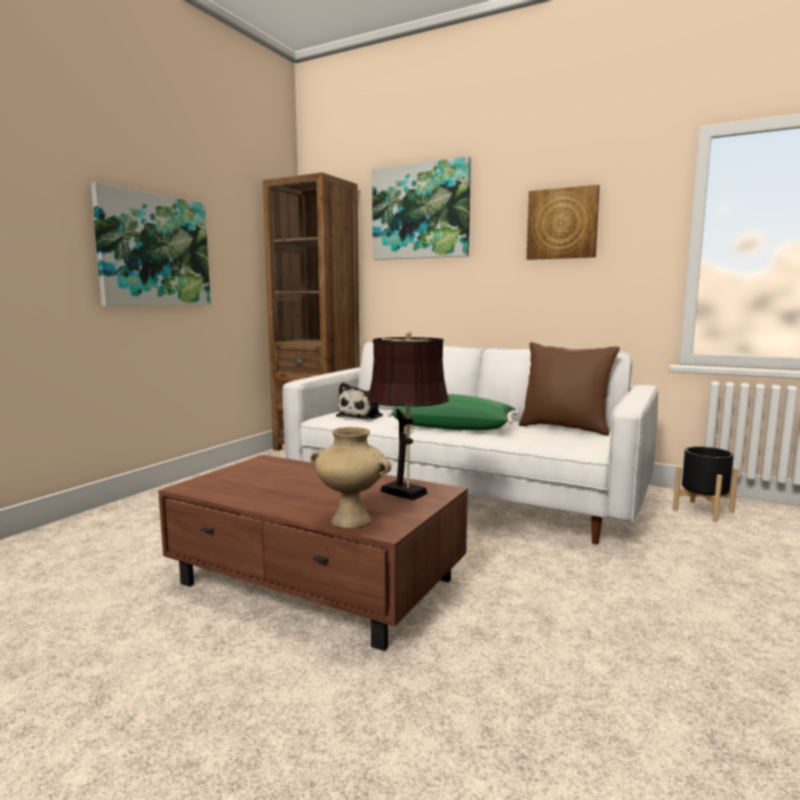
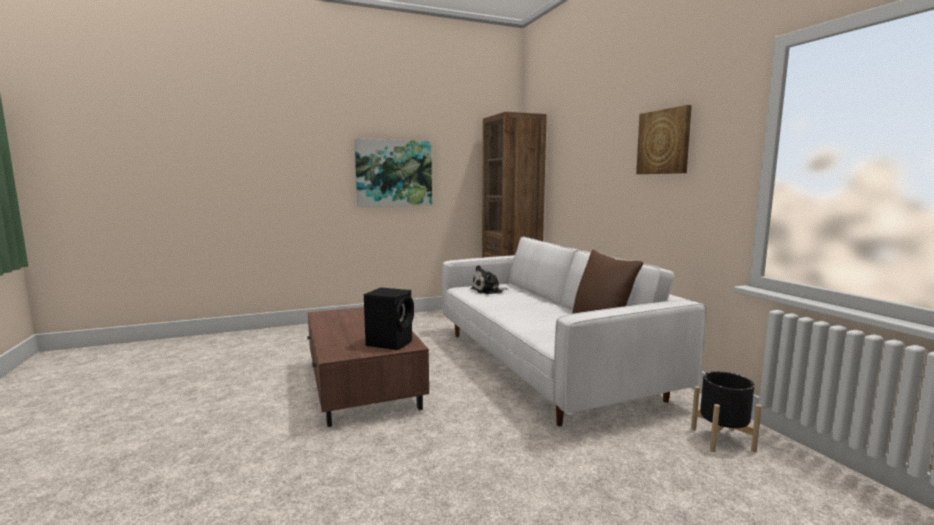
camera: 40 degrees right, 0 degrees up
(352, 520) = (333, 347): beige vase -> none
(407, 493) = (390, 342): brown table lamp -> black speaker
(420, 211) = (578, 133): picture -> none
(453, 428) = (517, 310): green pillow -> none

